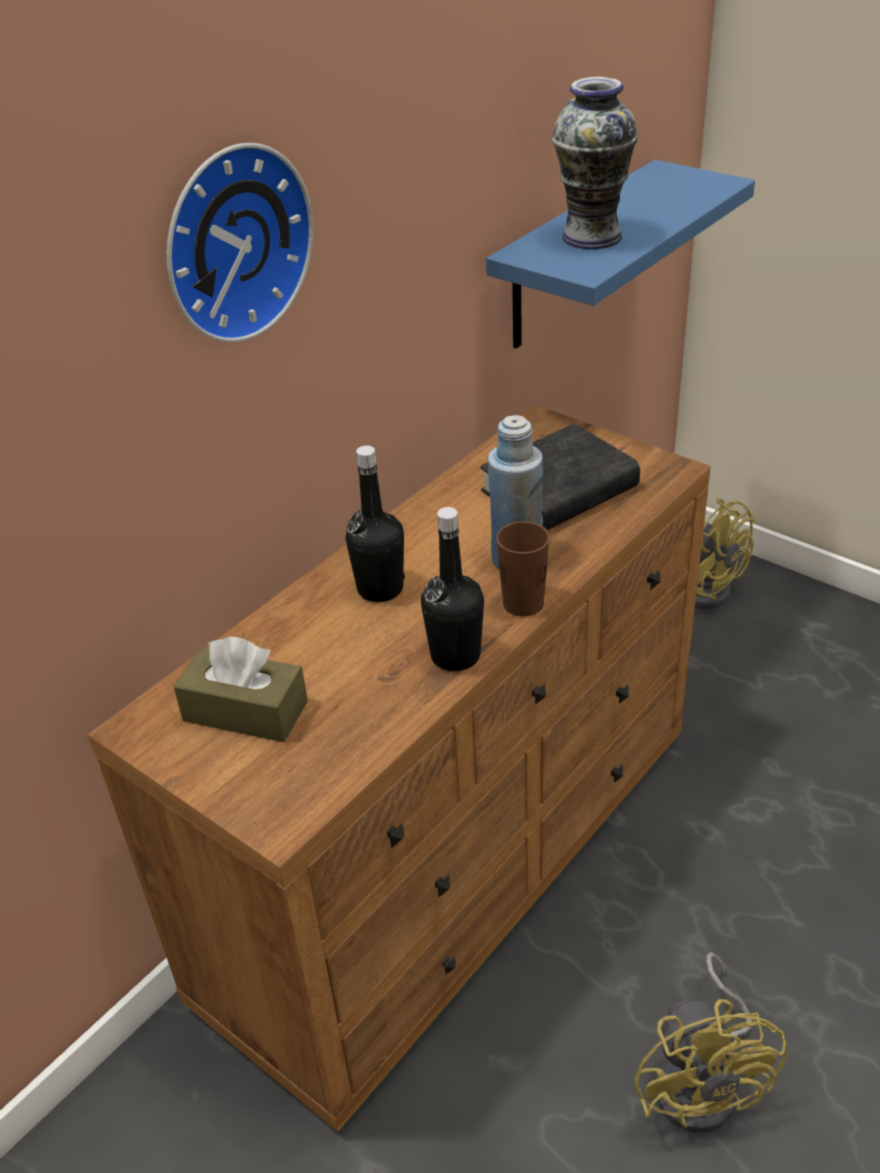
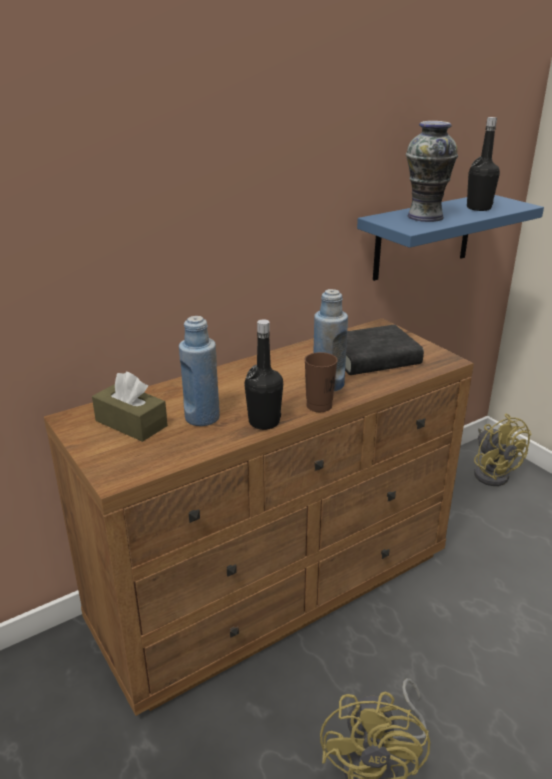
camera: 15 degrees right, 10 degrees down
(232, 242) = (183, 157): wall clock -> none
(354, 671) = (202, 418): none -> blue bottle
(380, 589) = (241, 383): black bottle -> black bottle (478, 208)

